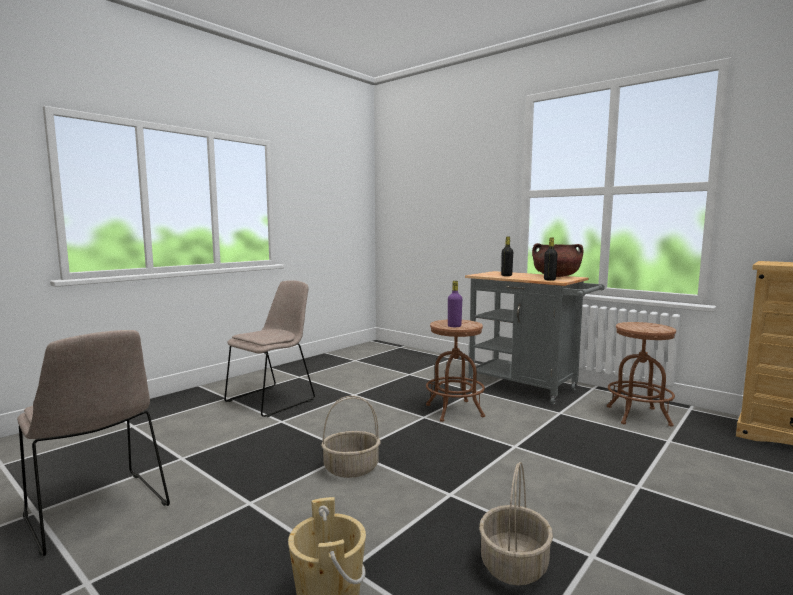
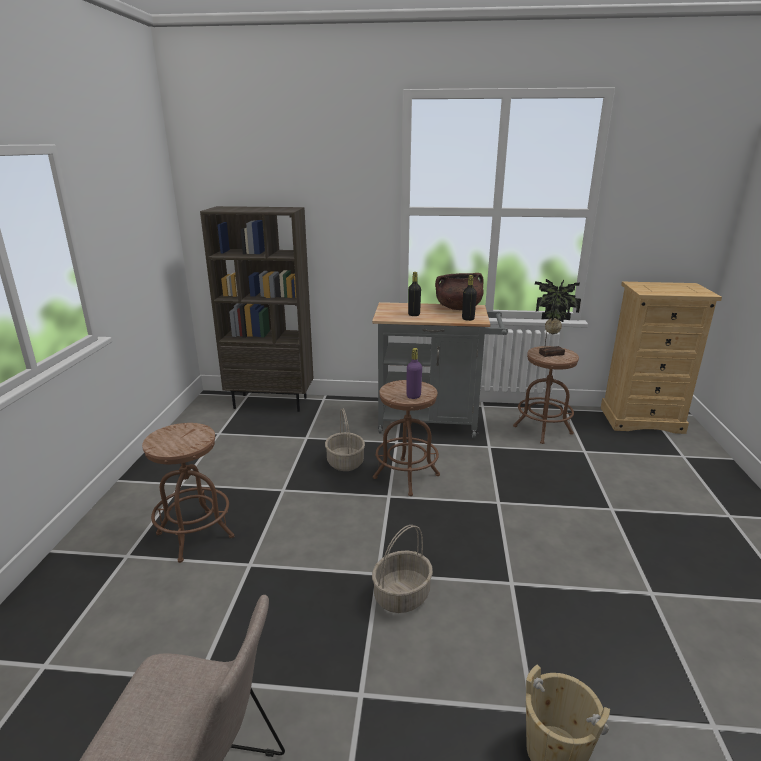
camera: 35 degrees left, 15 degrees up
(272, 400) = (195, 535): beige chair -> brown stool
(411, 353) = (271, 402): none -> brown bookcase
(514, 565) = (623, 631): basket -> basket (345, 463)
(642, 326) = (550, 353): none -> potted plant

